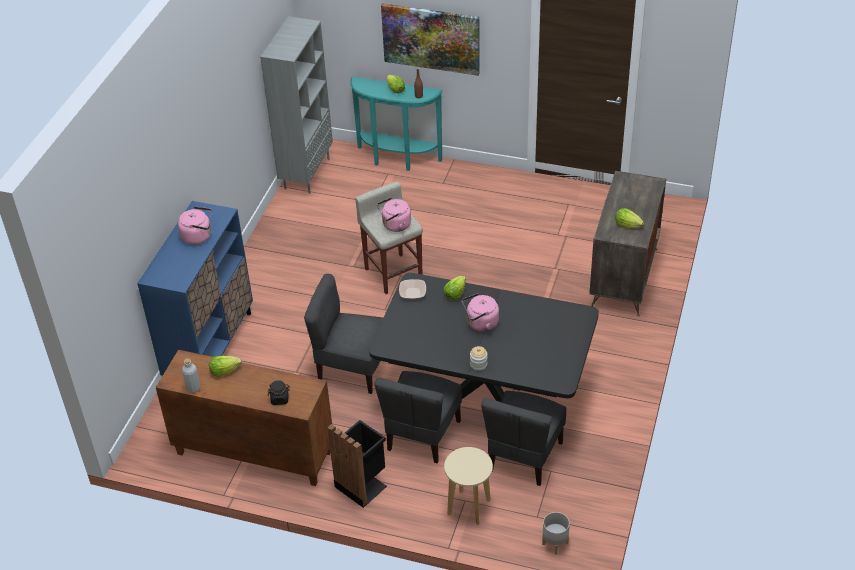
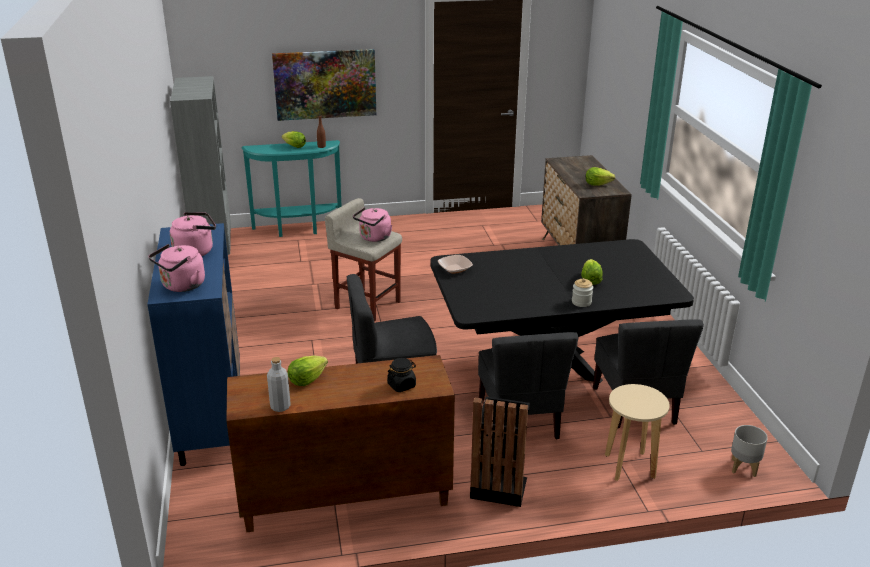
camera: 30 degrees left, 15 degrees down
(455, 294) = (497, 260): lettuce -> lettuce (590, 280)
(480, 324) = (547, 274): pink kettle -> pink kettle (181, 286)

